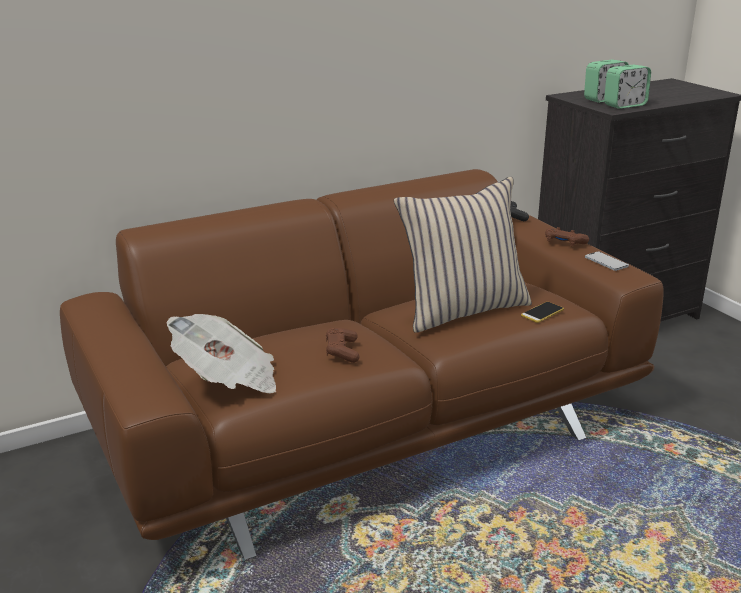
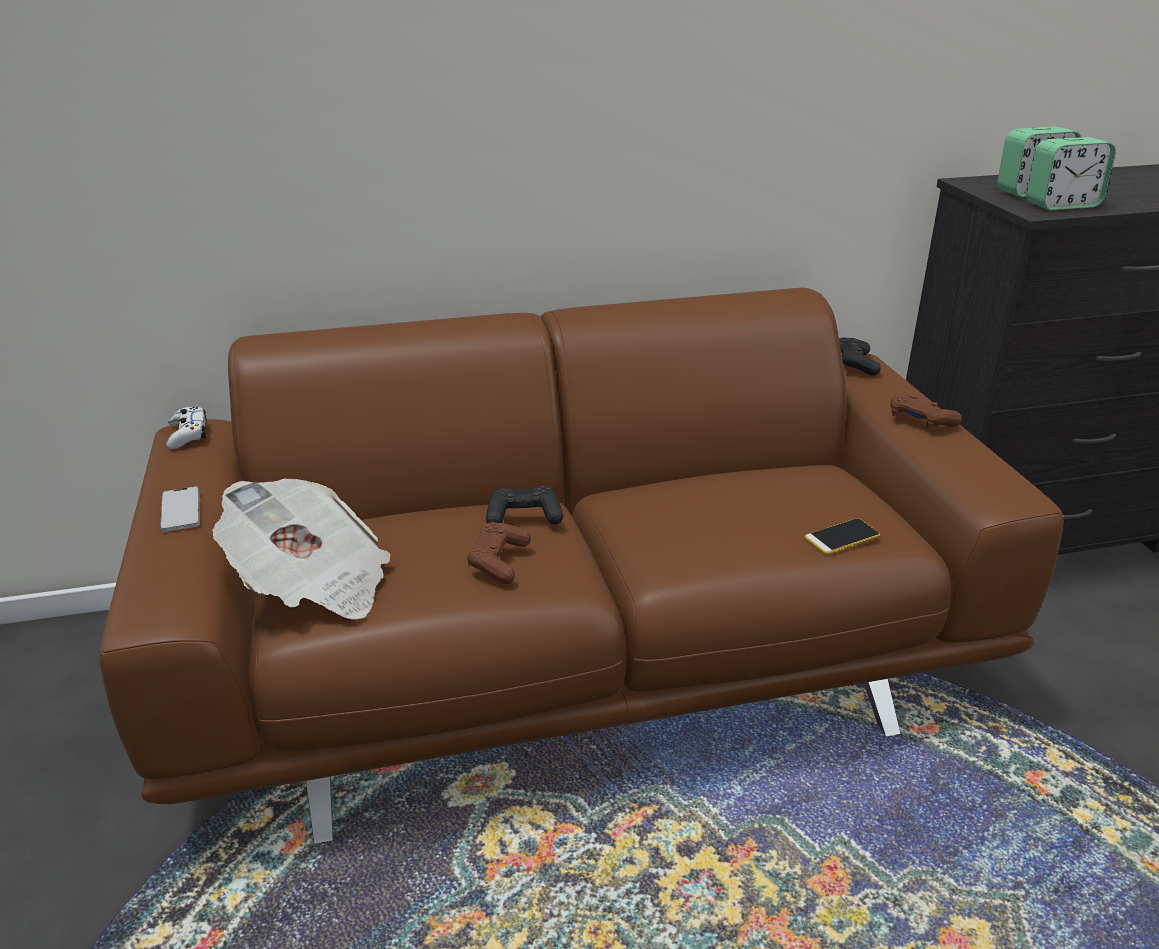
camera: 15 degrees right, 5 degrees up
(90, 302) = (188, 434): none -> white game controller
(341, 327) = (524, 516): none -> black game controller
(462, 310) = (717, 513): beige pillow -> none
(606, 262) = (976, 464): phone -> phone (180, 510)

